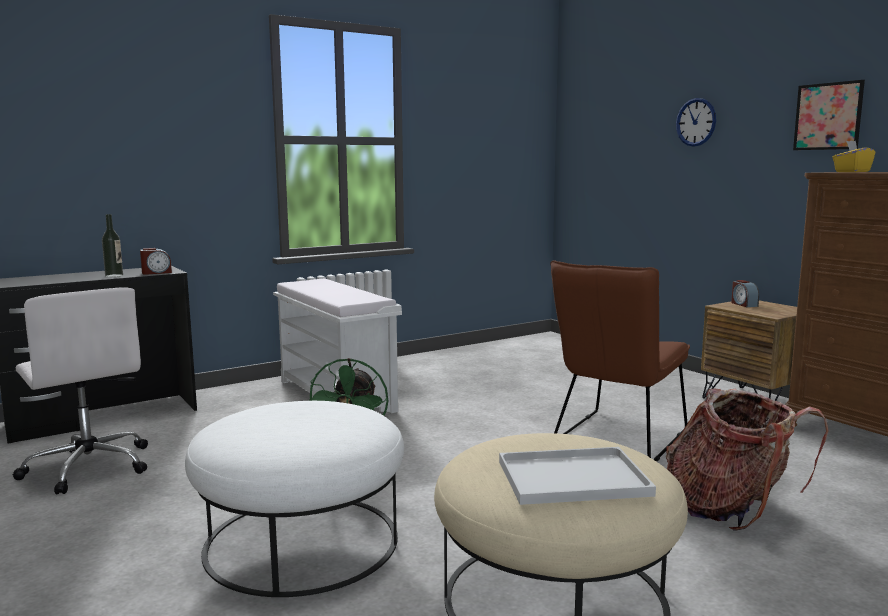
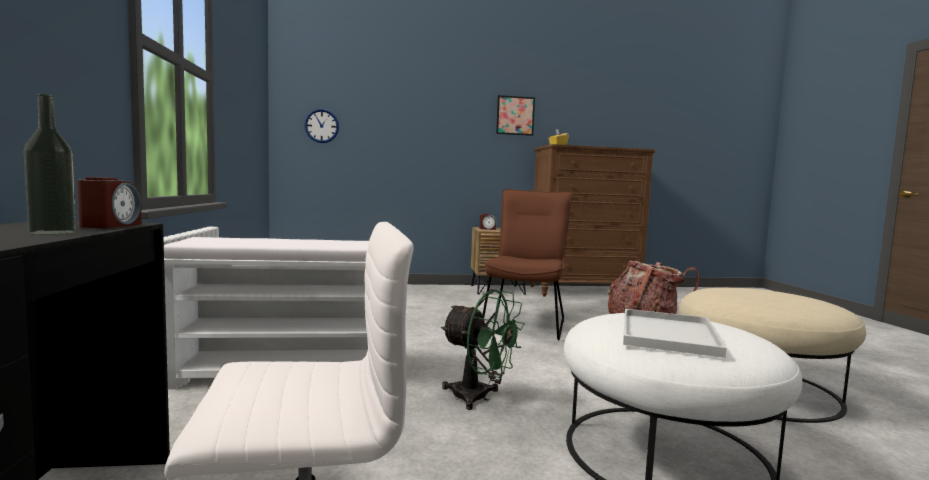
camera: 65 degrees left, 5 degrees down
(575, 477) = (789, 298): white tray -> white tray (666, 333)
(616, 440) = (525, 323): brown chair -> brown chair turned 135 degrees counterclockwise
(696, 122) = (423, 109): wall clock -> wall clock (321, 126)

